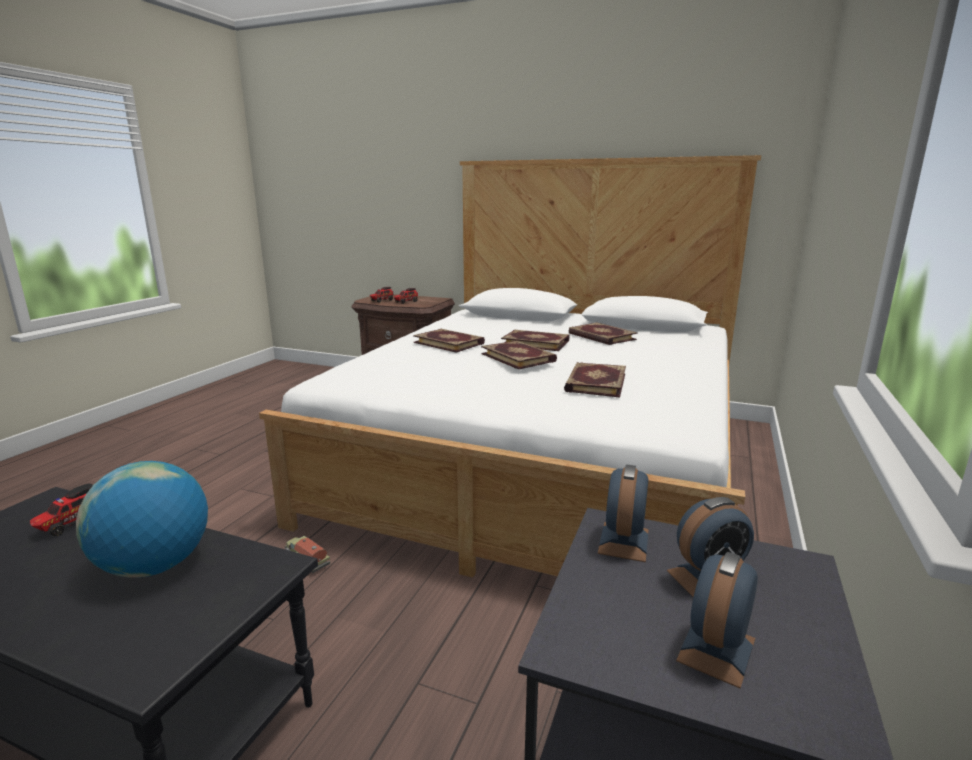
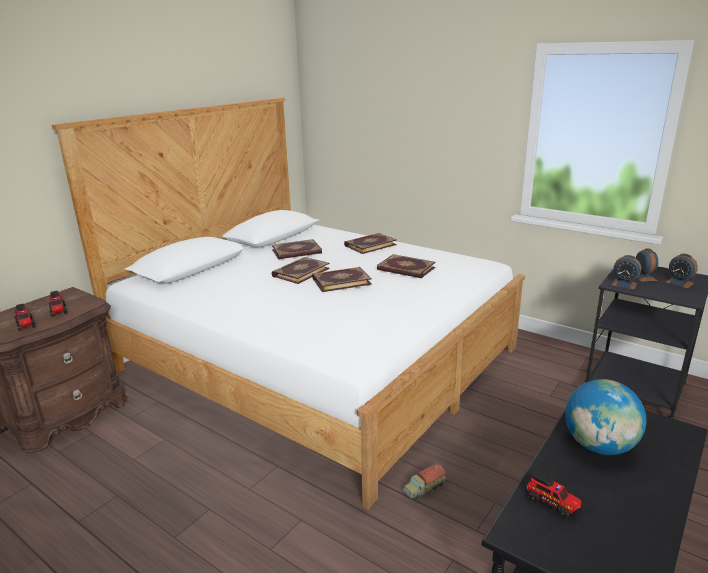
camera: 75 degrees left, 5 degrees up
(449, 343) = (274, 301): book -> book (370, 245)

